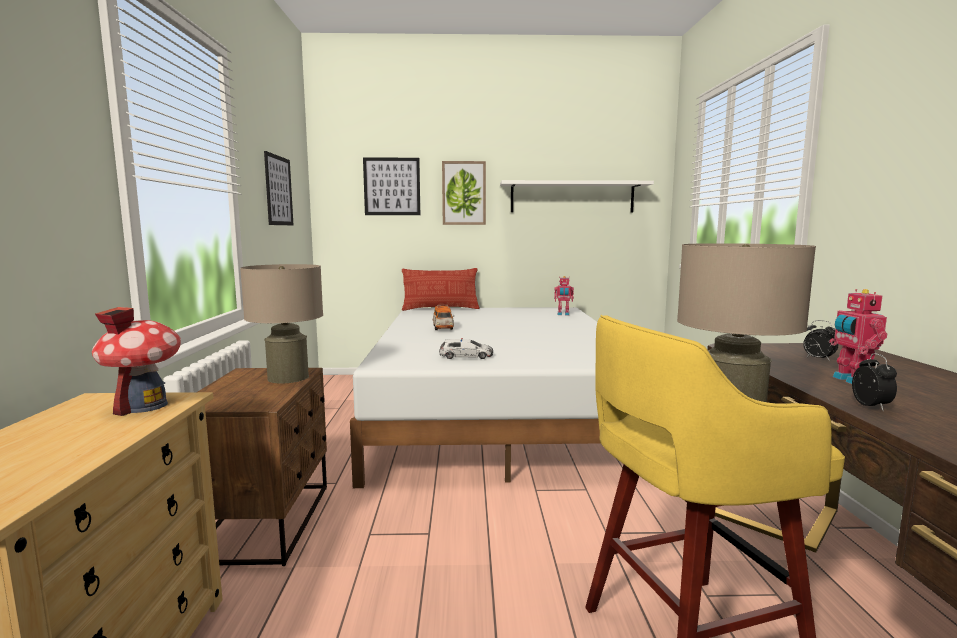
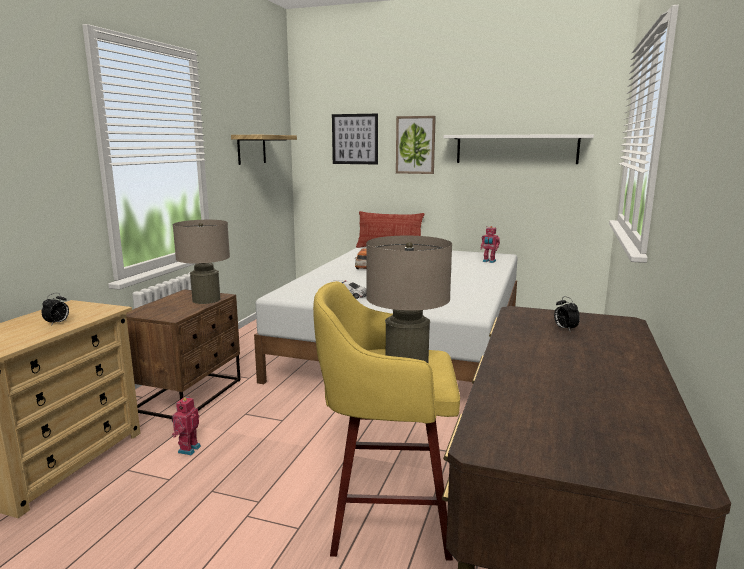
camera: 20 degrees right, 5 degrees up
(144, 406) = (90, 311): toy house -> none
(278, 190) = (251, 149): picture -> shelf
(851, 380) = (545, 349): toy robot -> toy robot (188, 449)
(872, 406) = (506, 369): alarm clock -> alarm clock (57, 323)

